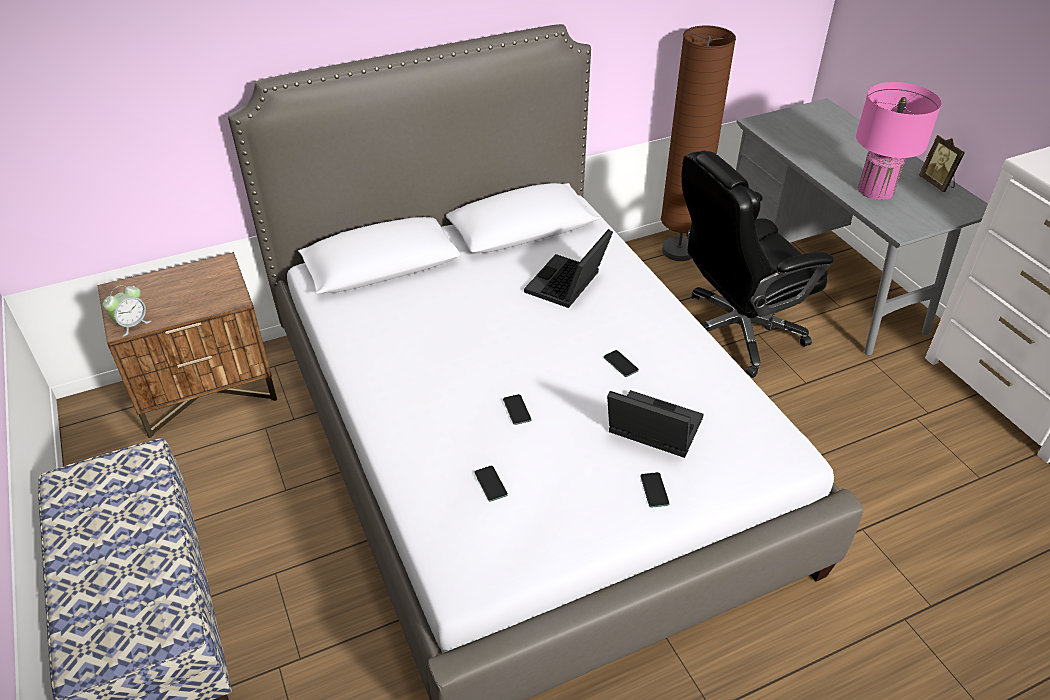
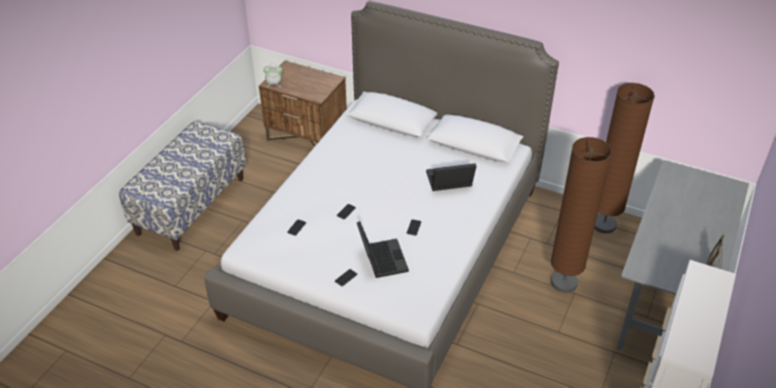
camera: 50 degrees right, 0 degrees up
(735, 332) = (563, 283): black office chair -> brown floor lamp
(875, 190) = (666, 244): pink table lamp -> none

